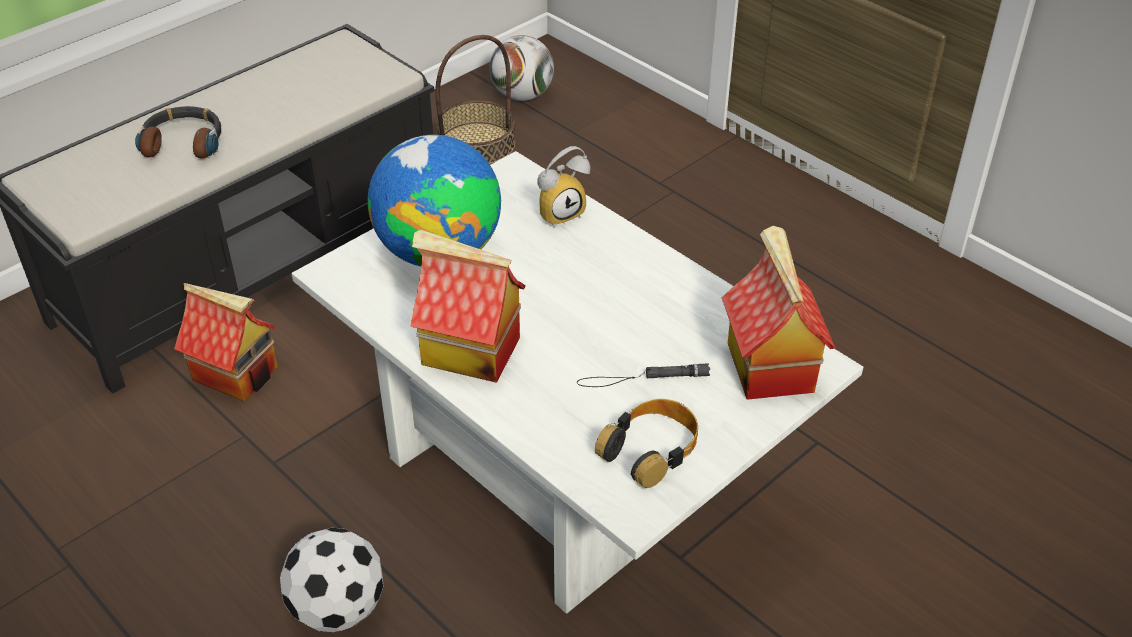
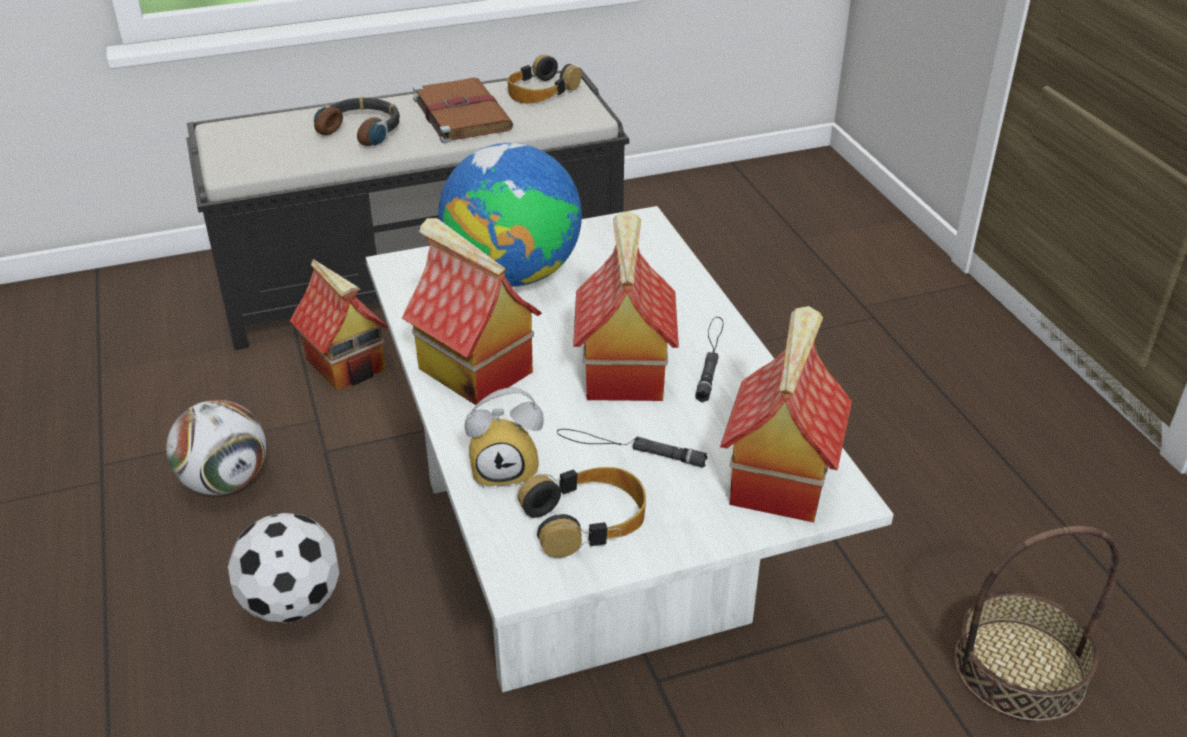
camera: 25 degrees right, 5 degrees down
(269, 100) = (461, 113): none -> brown book
(329, 58) = (541, 91): none -> headphones
(477, 144) = (696, 226): basket -> basket (1019, 670)
(522, 95) = (769, 193): football -> football (226, 482)
(560, 212) = (660, 270): alarm clock -> alarm clock (507, 469)
(592, 314) = (622, 371): none -> toy house
(652, 280) = (710, 358): none -> black flashlight

